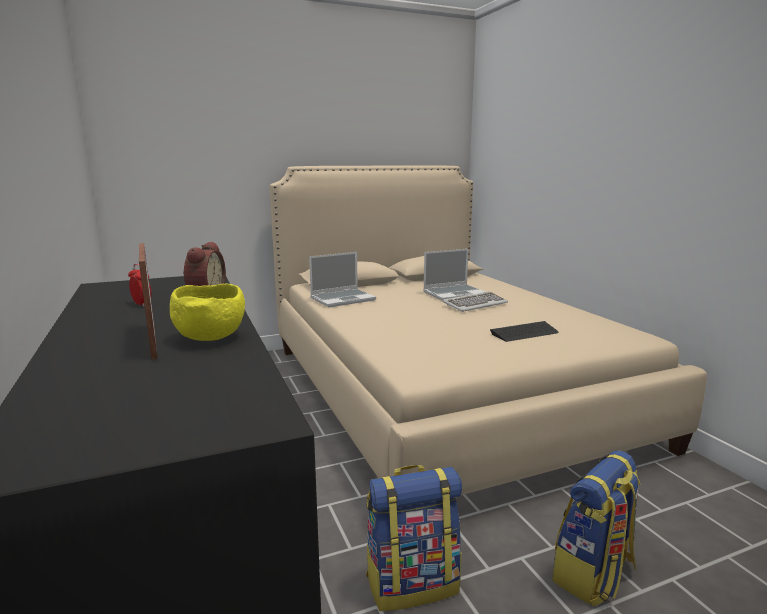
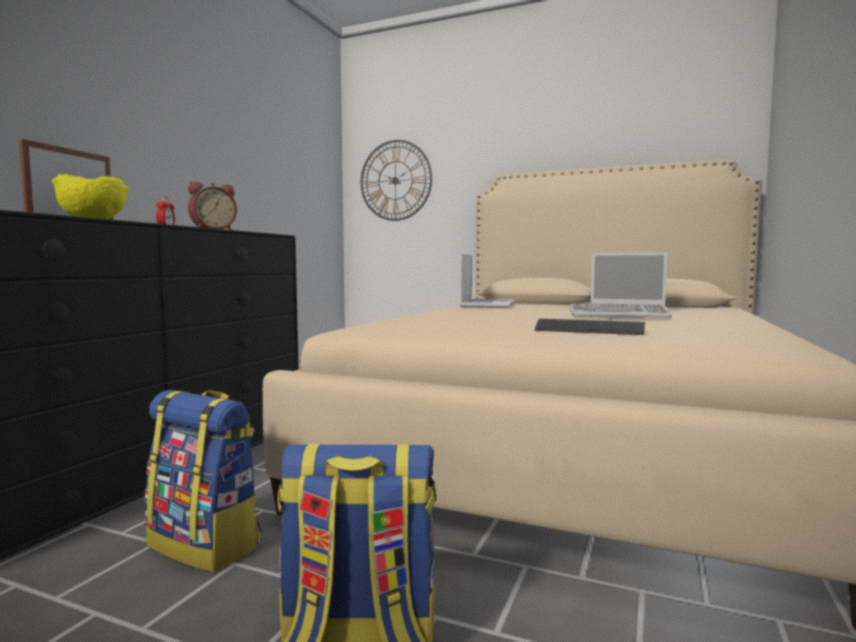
camera: 45 degrees right, 10 degrees down
(167, 162) = (395, 180): none -> wall clock
(343, 299) = (487, 305): laptop -> laptop turned 90 degrees counterclockwise

